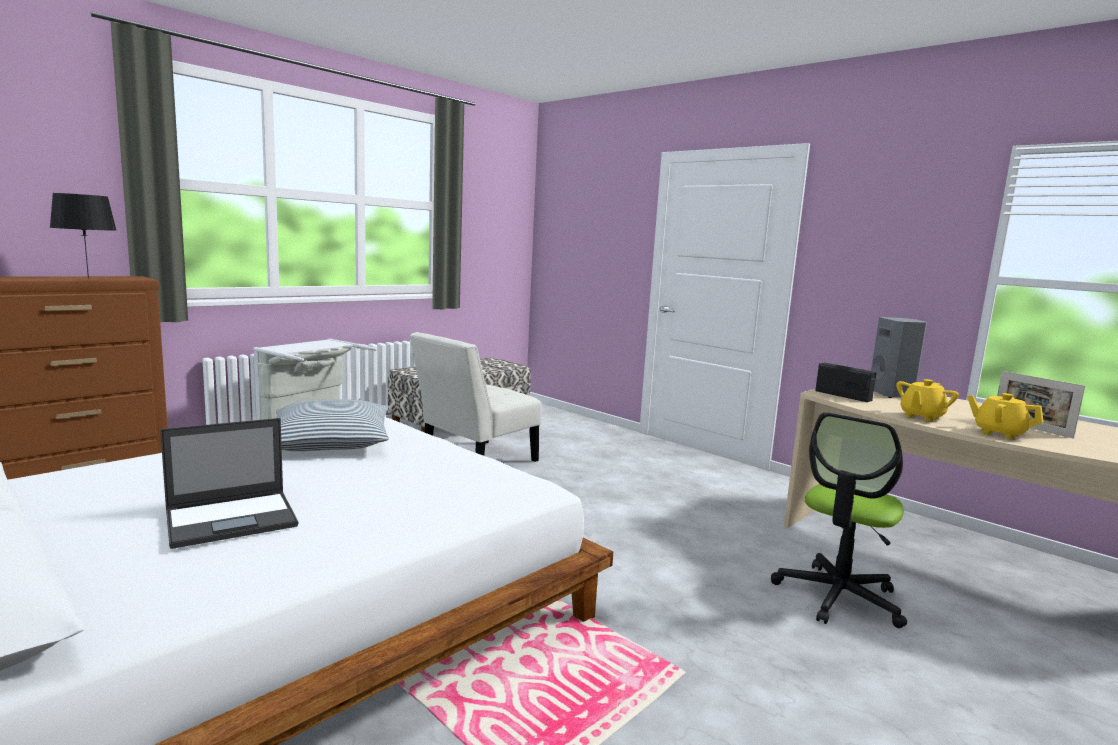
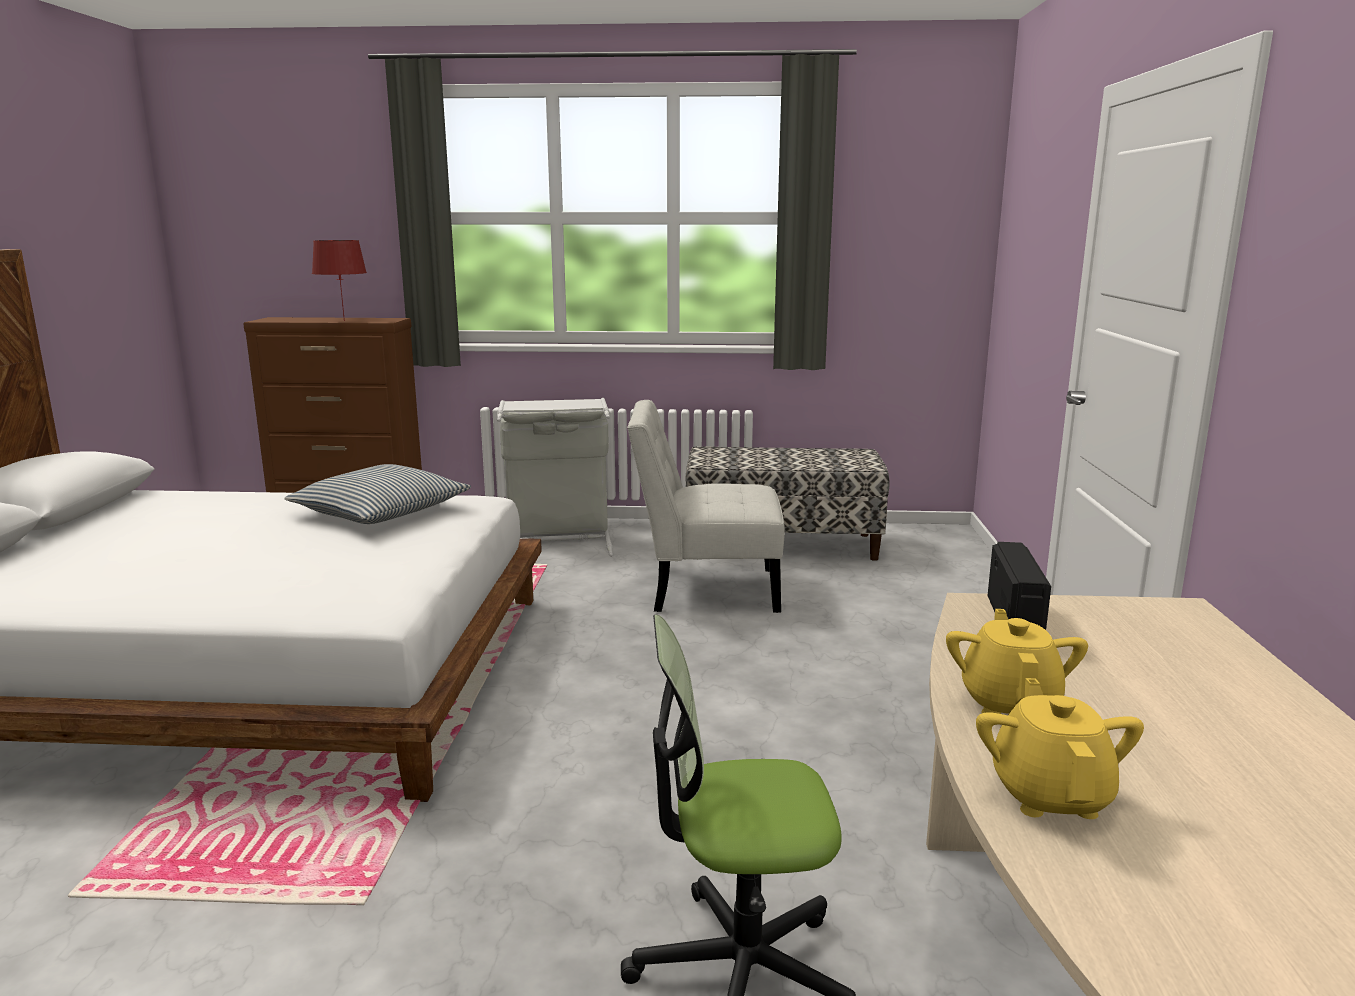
camera: 50 degrees right, 5 degrees up
(88, 278) = (344, 321): black table lamp -> red table lamp
(233, 519) = (145, 555): laptop -> none
(892, 394) = (1164, 652): grey speaker -> none
(921, 417) = (1009, 703): yellow teapot -> yellow teapot turned 90 degrees clockwise
(1031, 428) = (1225, 829): picture frame -> none

